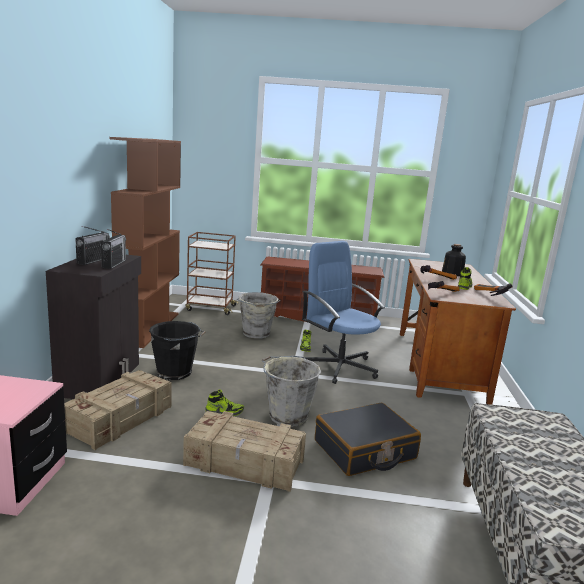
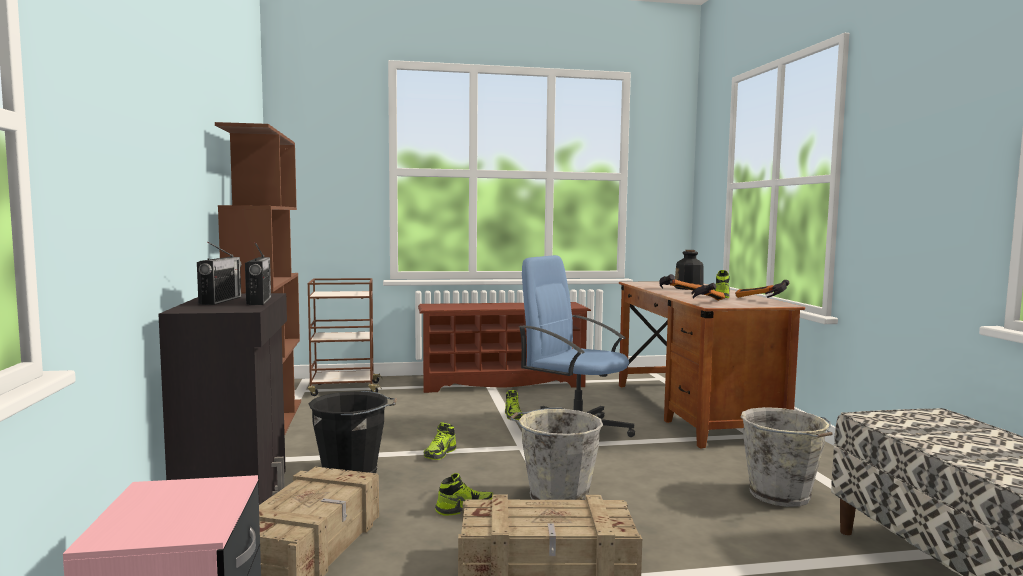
camera: 15 degrees left, 10 degrees down
(237, 369) = (440, 454): none -> shoe
(256, 334) = (433, 410): grey bucket -> grey bucket (781, 496)
(365, 450) = (692, 519): black suitcase -> none

